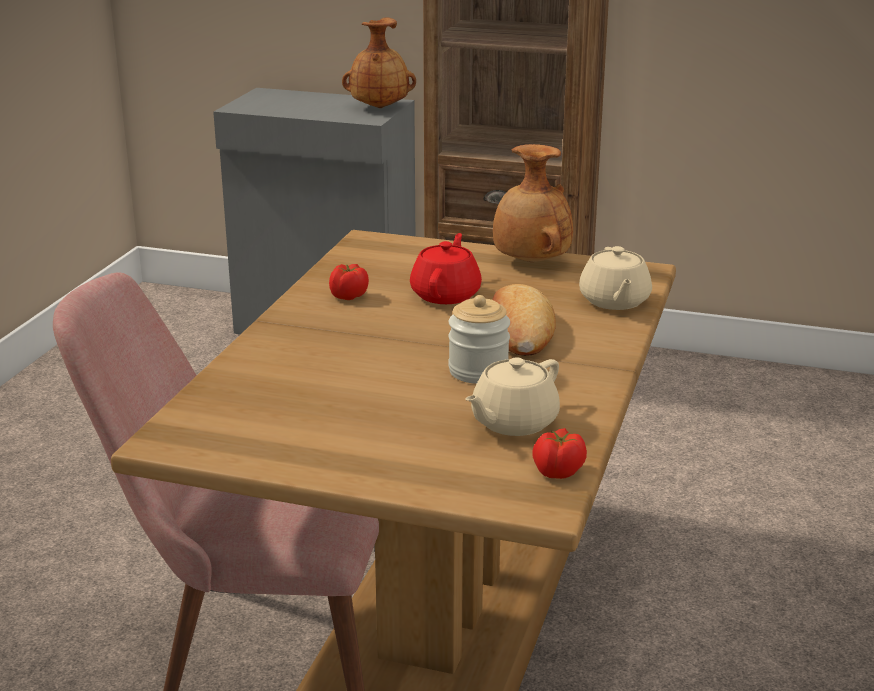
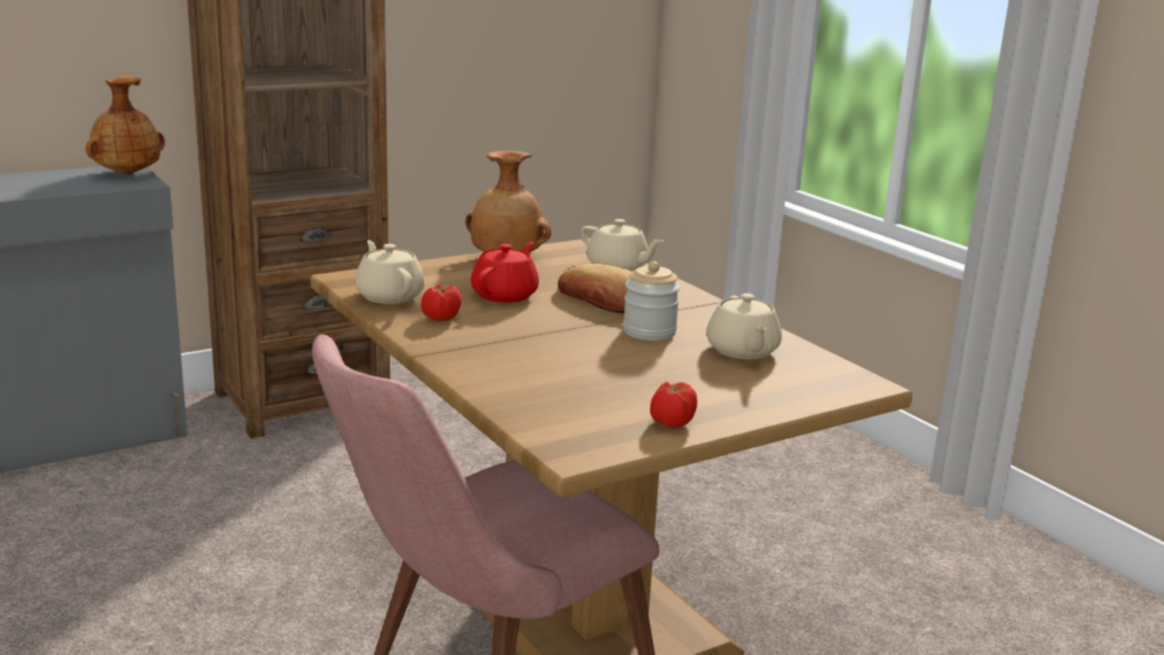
camera: 50 degrees left, 5 degrees down
(359, 265) = (389, 296): none -> beige teapot
(446, 294) = (505, 295): red teapot -> red teapot turned 60 degrees clockwise
(557, 472) = (830, 365): tomato -> tomato (671, 422)

